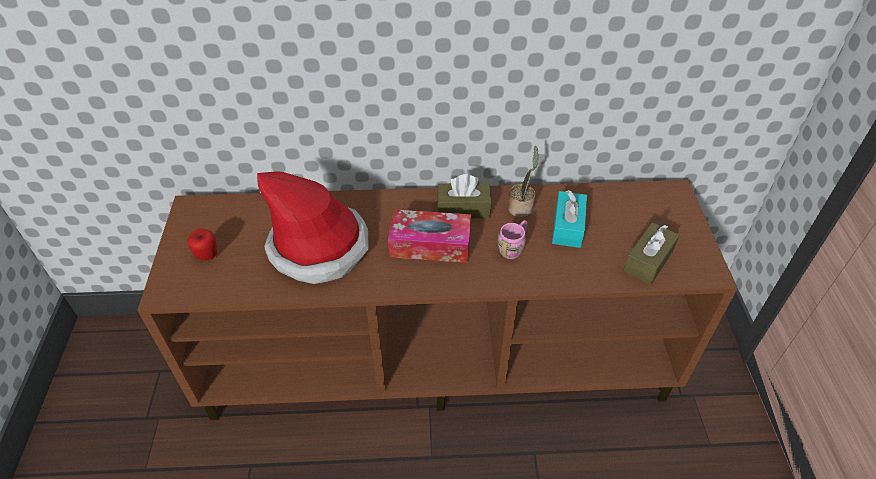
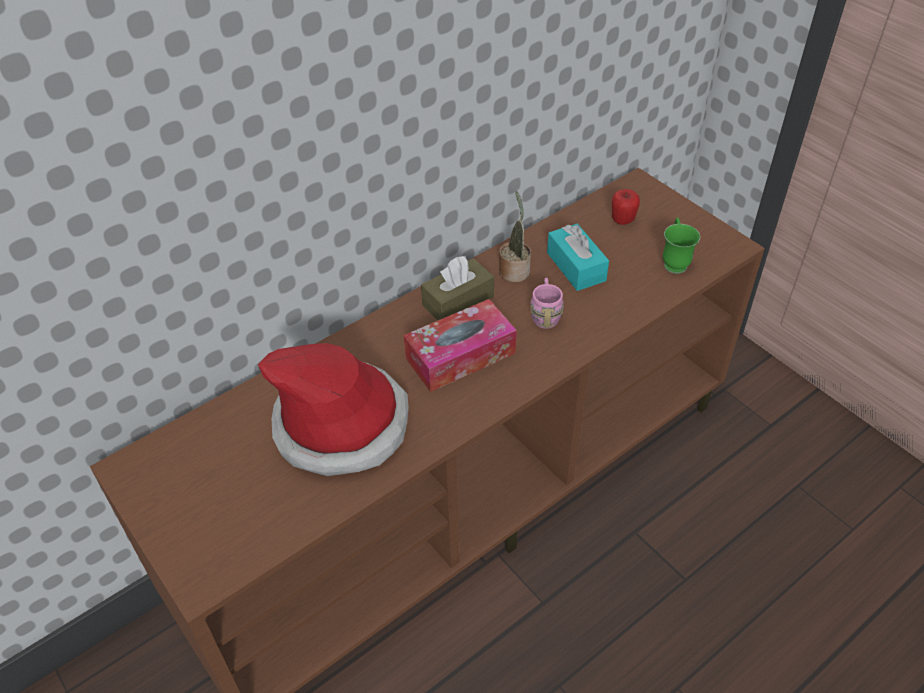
camera: 35 degrees left, 0 degrees up
(207, 256) = (213, 510): apple -> apple (622, 221)
(648, 260) = (674, 261): brown tissue box -> green mug

